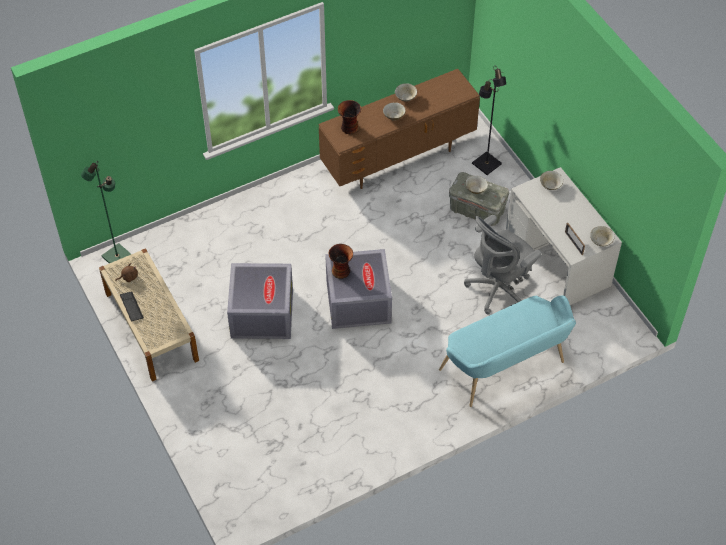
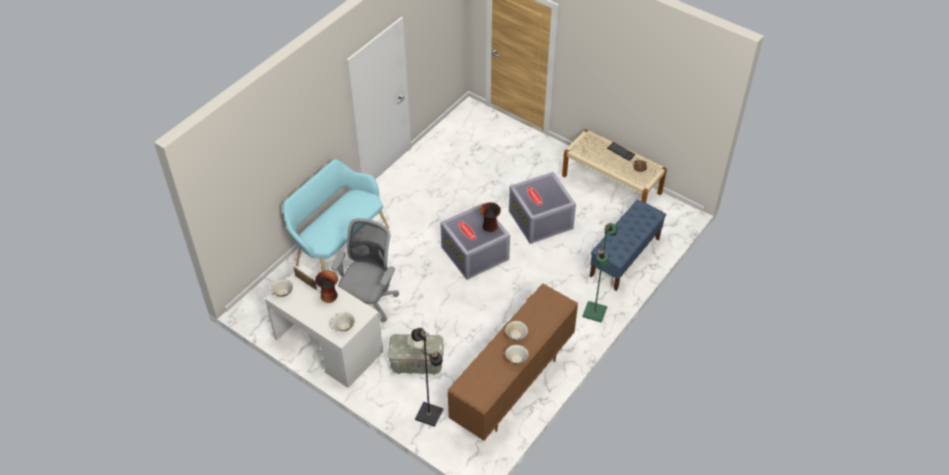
camera: 155 degrees right, 5 degrees down
(117, 256) = (677, 220): green floor lamp -> green floor lamp (594, 312)
(205, 237) = (625, 257): none -> blue bench
(349, 128) = (548, 308): vase -> vase (329, 295)

